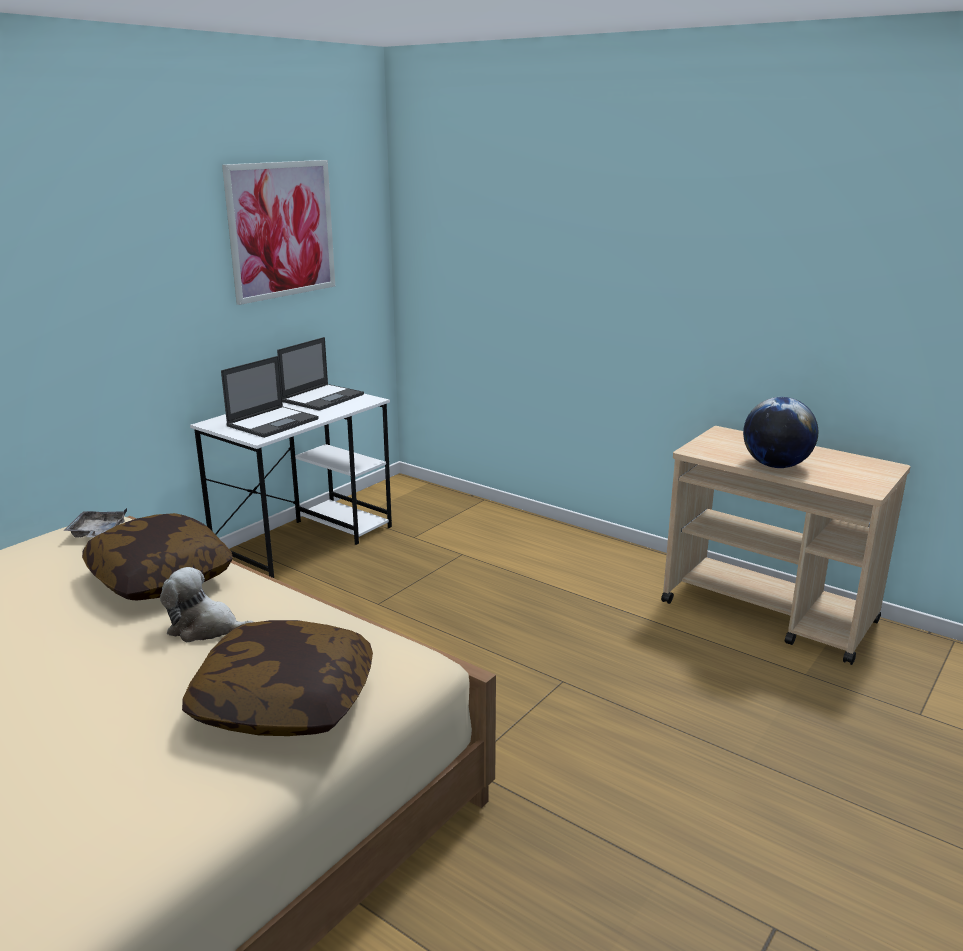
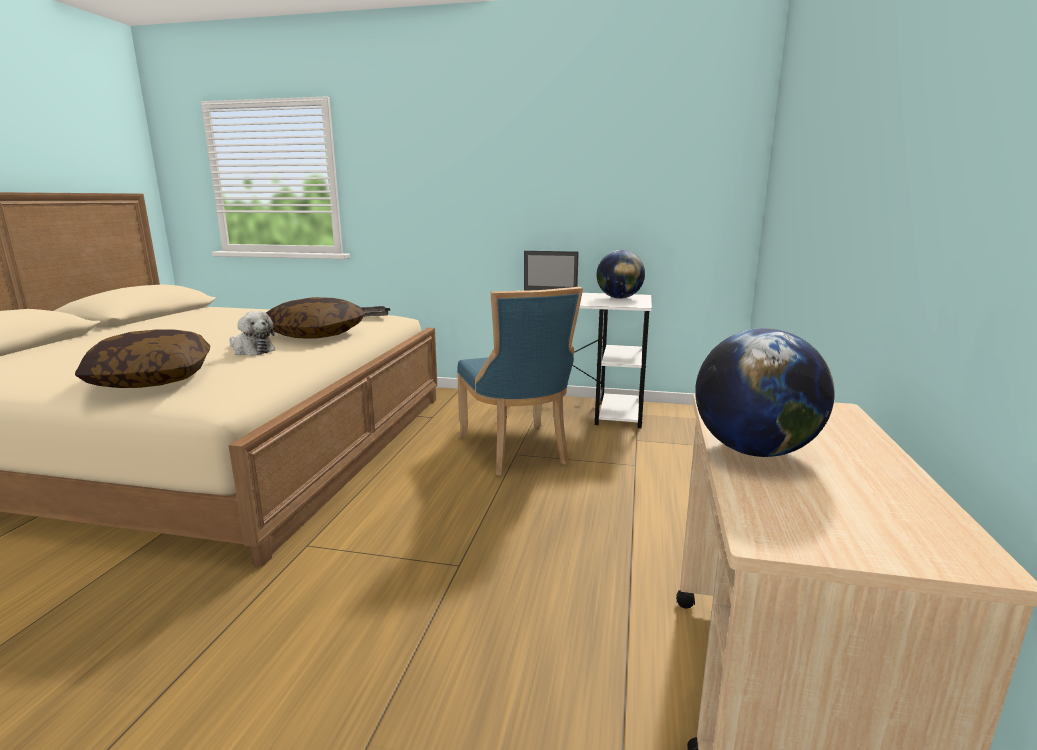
camera: 65 degrees right, 5 degrees down
(206, 628) = (252, 350): plush toy -> plush toy turned 135 degrees clockwise
(282, 230) = (627, 155): picture -> none
(323, 397) = (619, 298): laptop -> globe
(371, 601) = (517, 451): none -> blue chair

